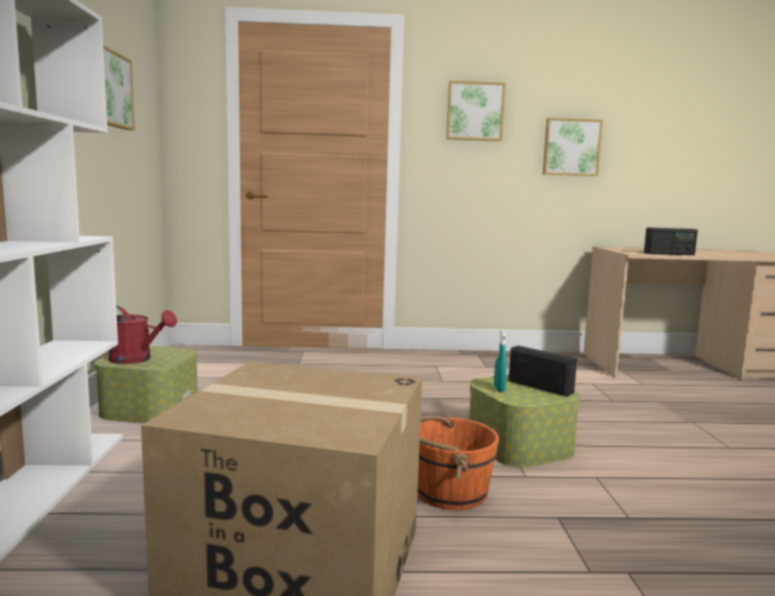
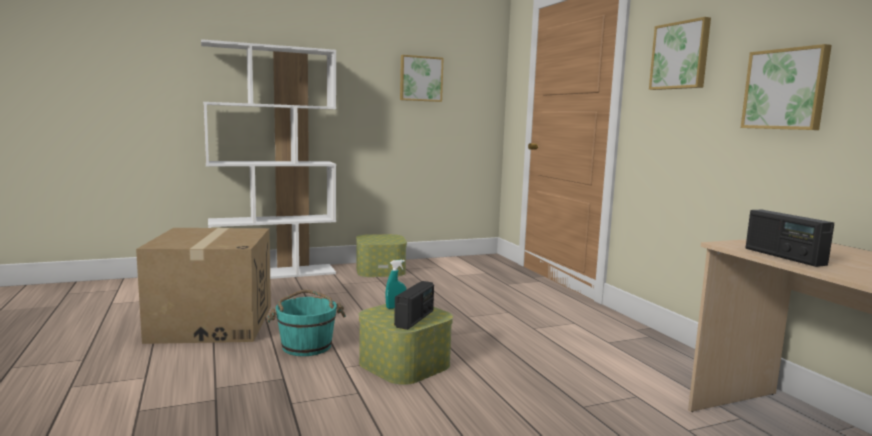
camera: 70 degrees right, 0 degrees up
(136, 359) = (372, 238): red watering can -> none
(449, 492) = (306, 346): orange bucket -> turquoise bucket

